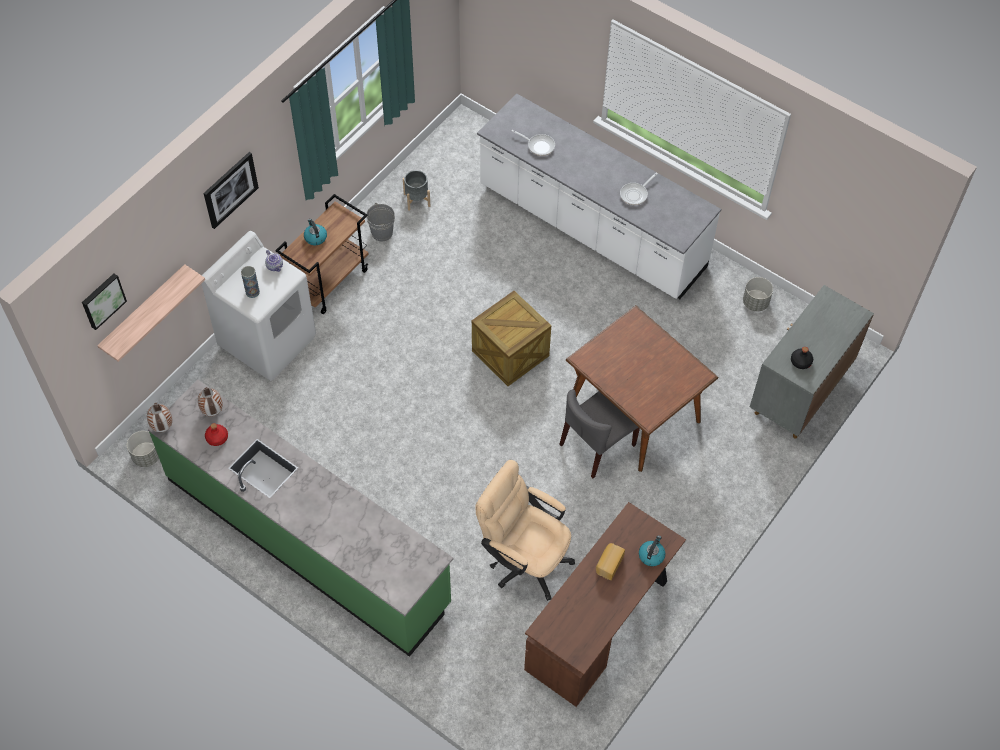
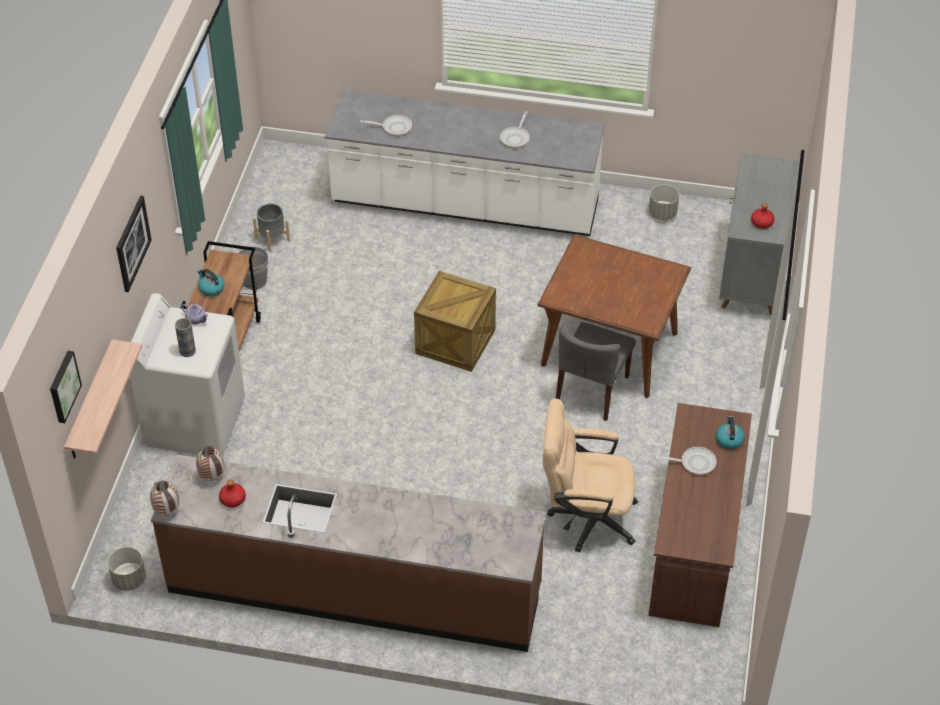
camera: 25 degrees left, 10 degrees down
(307, 540) = (354, 589): green counter -> brown counter
(608, 564) = (694, 463): bread -> frying pan
(800, 361) = (761, 223): black bottle -> red bottle

